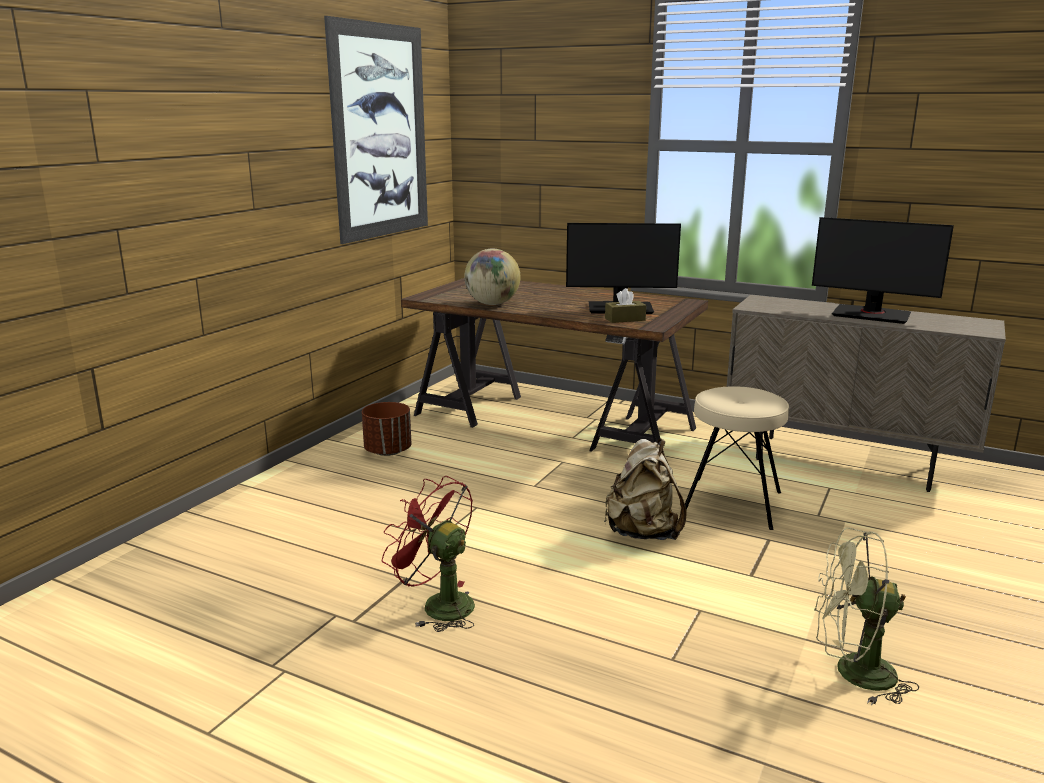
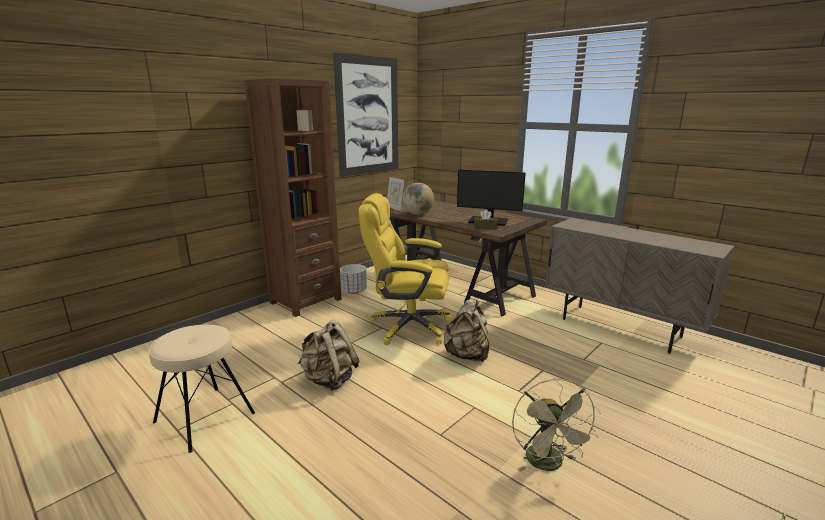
camera: 15 degrees right, 0 degrees up
(308, 478) = (305, 301): none -> brown bookcase
(388, 451) = (354, 291): brown planter -> white planter
(438, 604) = (329, 380): red fan -> beige backpack
(442, 296) = (395, 208): none -> picture frame
(520, 499) = (408, 326): none -> yellow office chair
(731, 503) = (532, 344): beige stool -> beige stool (204, 417)
(852, 673) = (549, 464): green fan -> green fan turned 120 degrees counterclockwise
(871, 314) = (640, 235): monitor -> none

